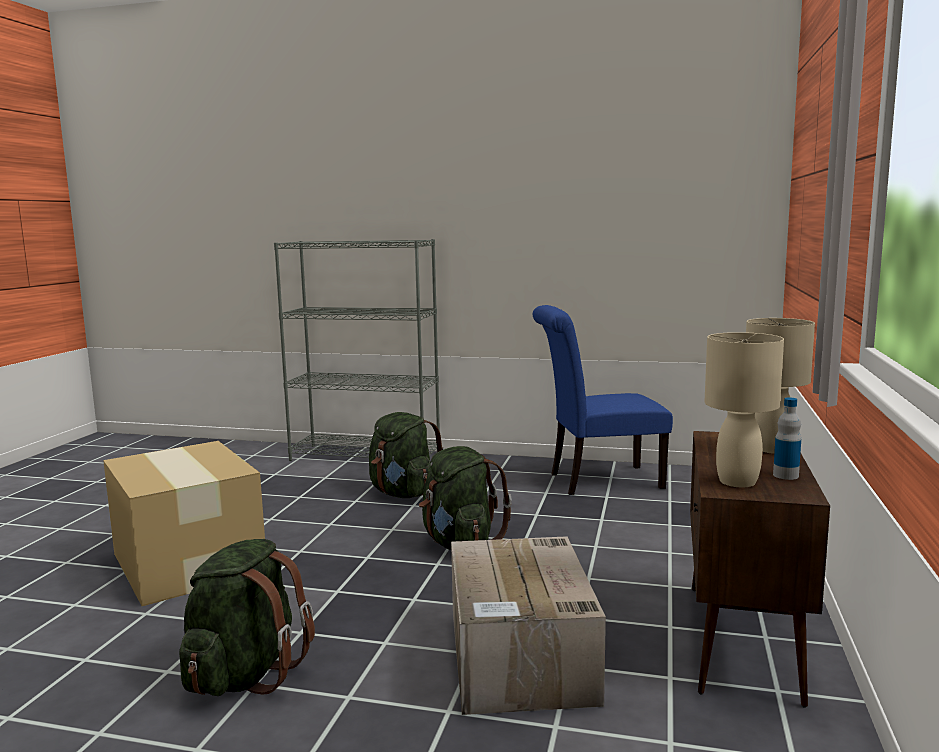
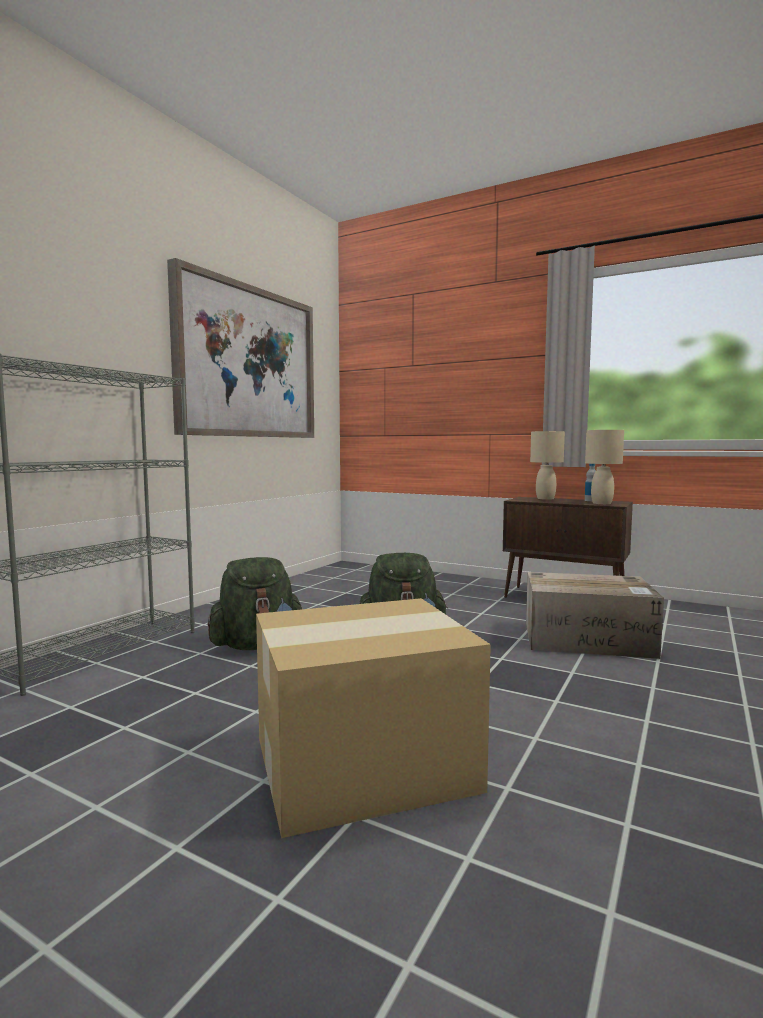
camera: 75 degrees left, 5 degrees down
(246, 674) = (632, 724): green backpack -> none
(580, 199) = (248, 363): none -> picture
(598, 481) = (311, 590): blue chair -> none

